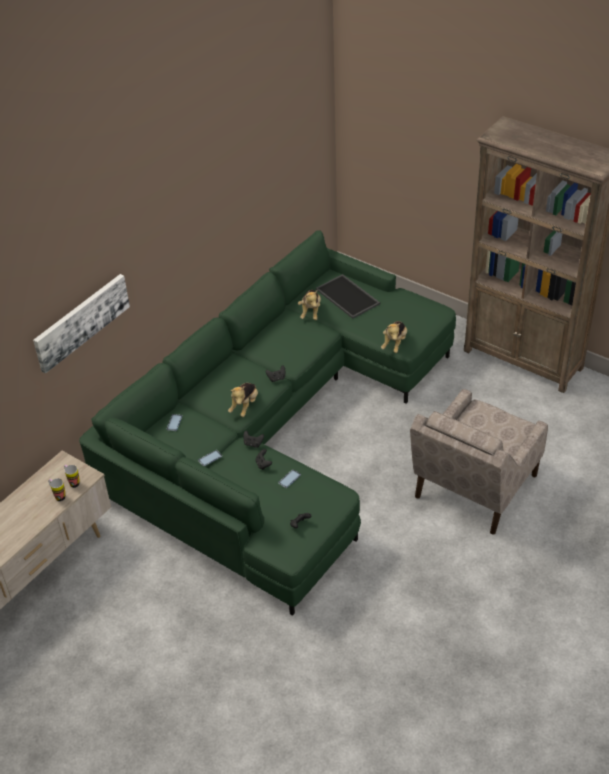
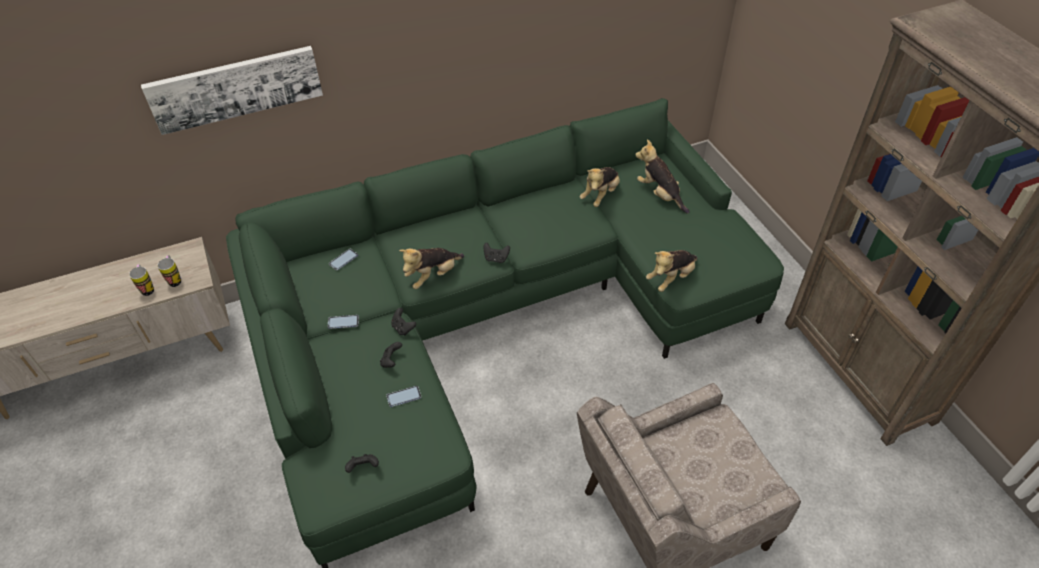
camera: 30 degrees right, 5 degrees up
(348, 296) = (660, 194): tray -> plush toy

